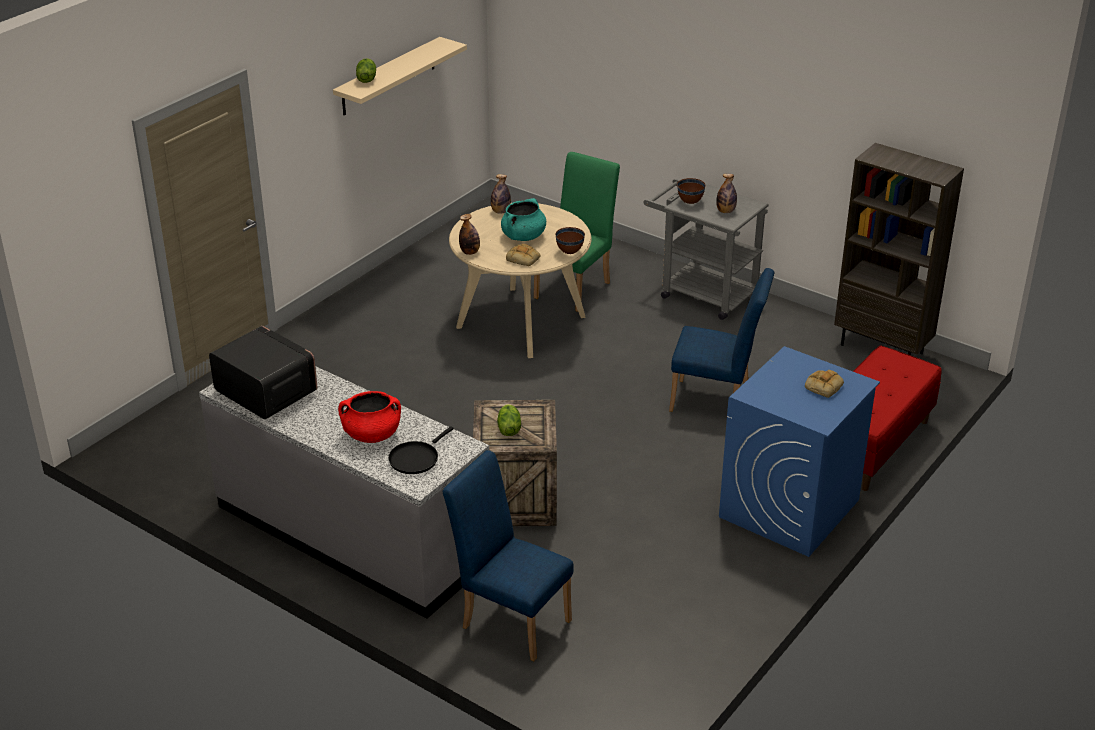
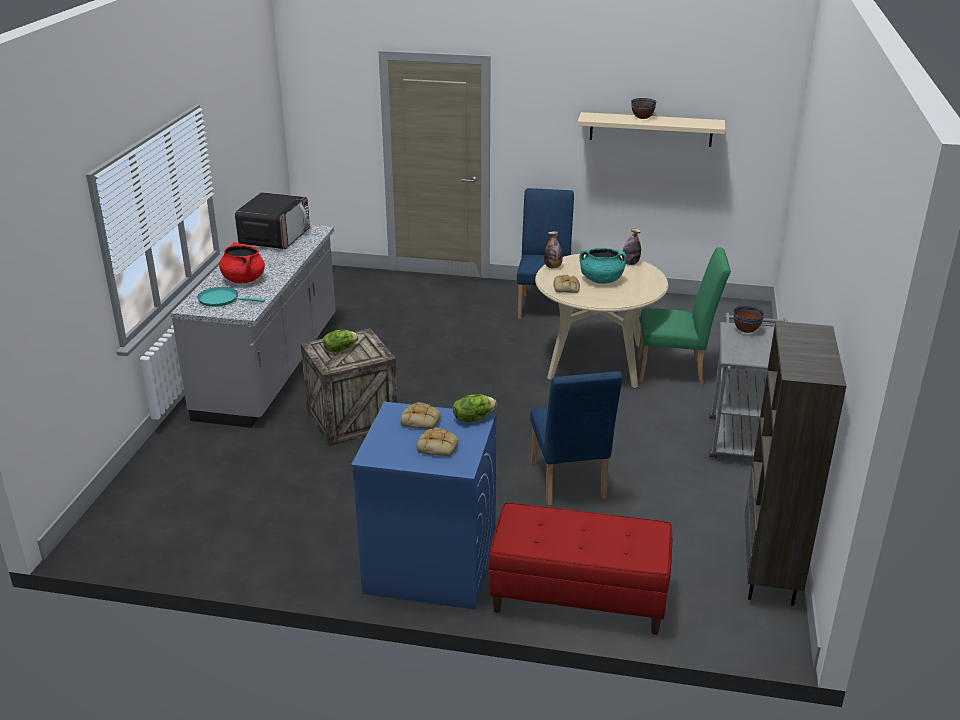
camera: 65 degrees right, 5 degrees down
(366, 79) = (611, 116): lettuce -> lettuce (473, 418)
(416, 458) = (221, 300): black frying pan -> turquoise frying pan
(510, 619) = (203, 455): blue chair -> blue chair (544, 305)
(569, 252) = (598, 303): brown bowl -> brown bowl (642, 118)
(725, 211) = (752, 351): bottle -> none
(775, 384) = (421, 420): none -> bread

